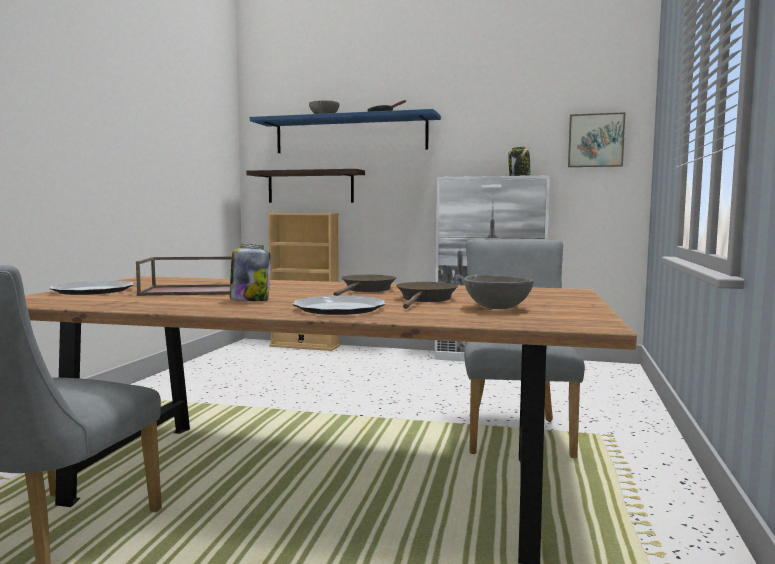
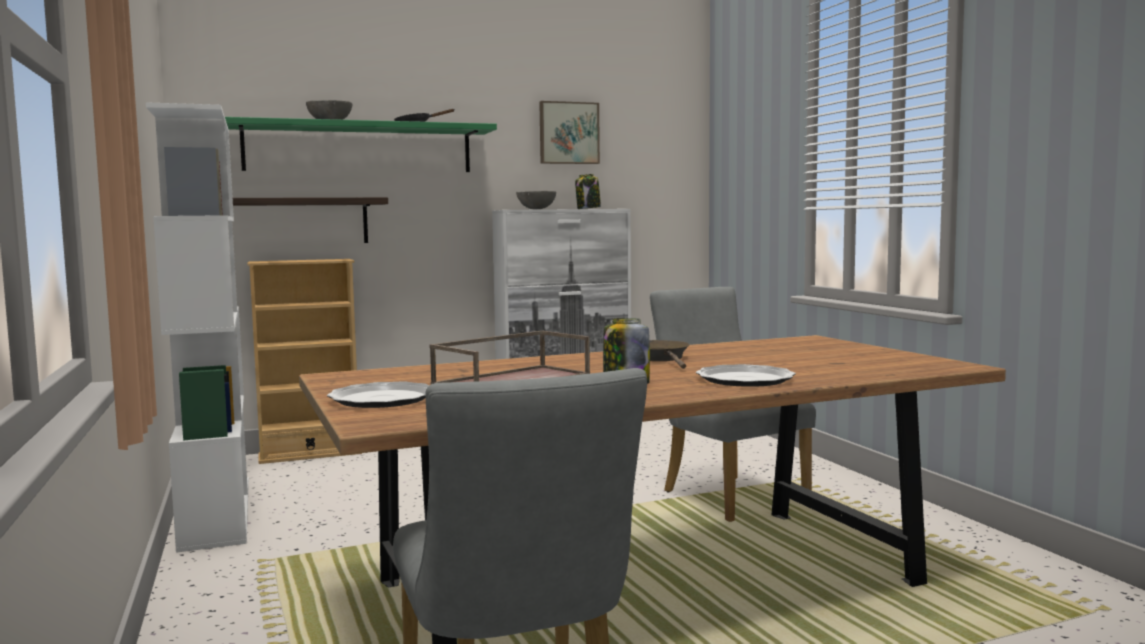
camera: 35 degrees left, 0 degrees up
(195, 368) = (215, 512): none -> white bookcase
(350, 135) = (359, 148): blue shelf -> green shelf
(425, 299) = (759, 361): brown frying pan -> none
(497, 308) = (847, 362): grey bowl -> grey bowl (536, 209)
(595, 140) = (656, 168): picture -> picture (568, 133)

